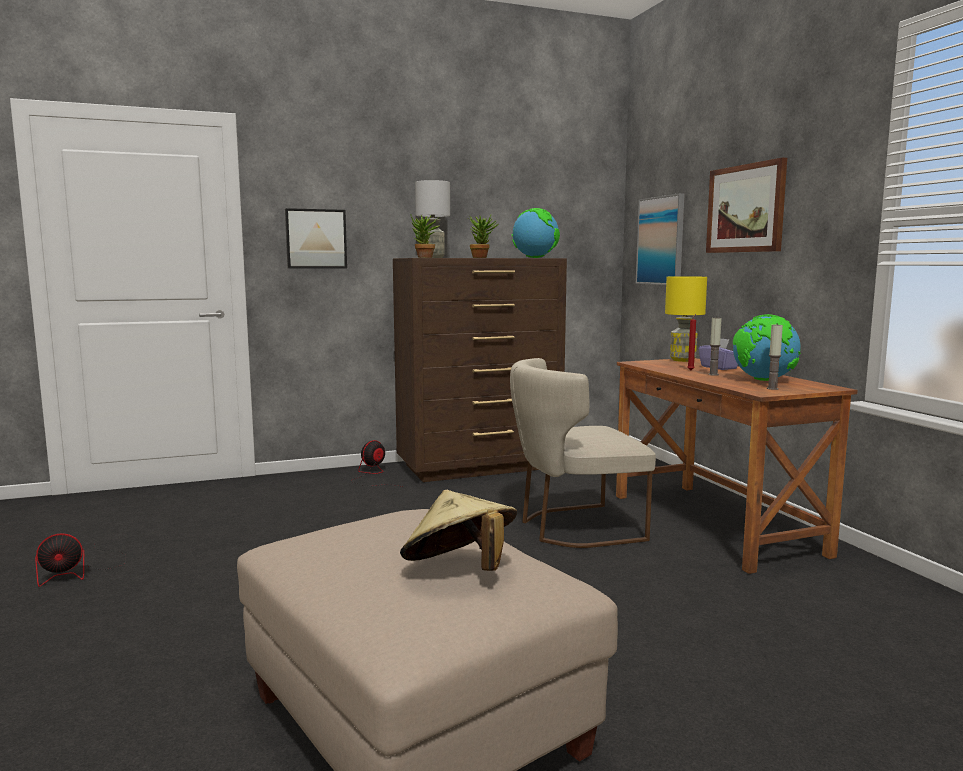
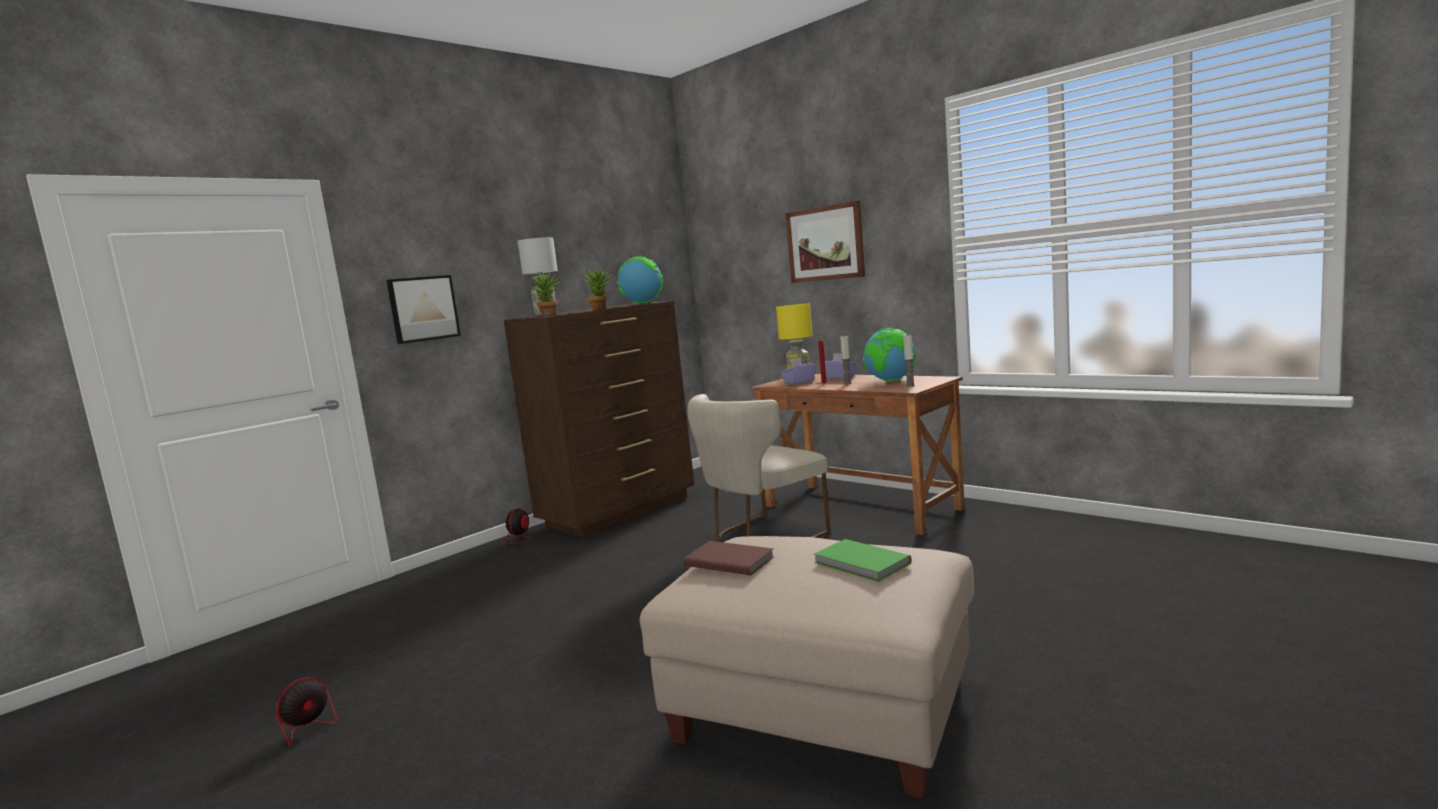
camera: 25 degrees left, 0 degrees up
(361, 528) = (729, 560): none -> brown book
(460, 571) = (861, 564): beige hat -> green book
(661, 241) = (738, 276): picture -> none
(669, 365) = (799, 382): none -> purple tissue box

